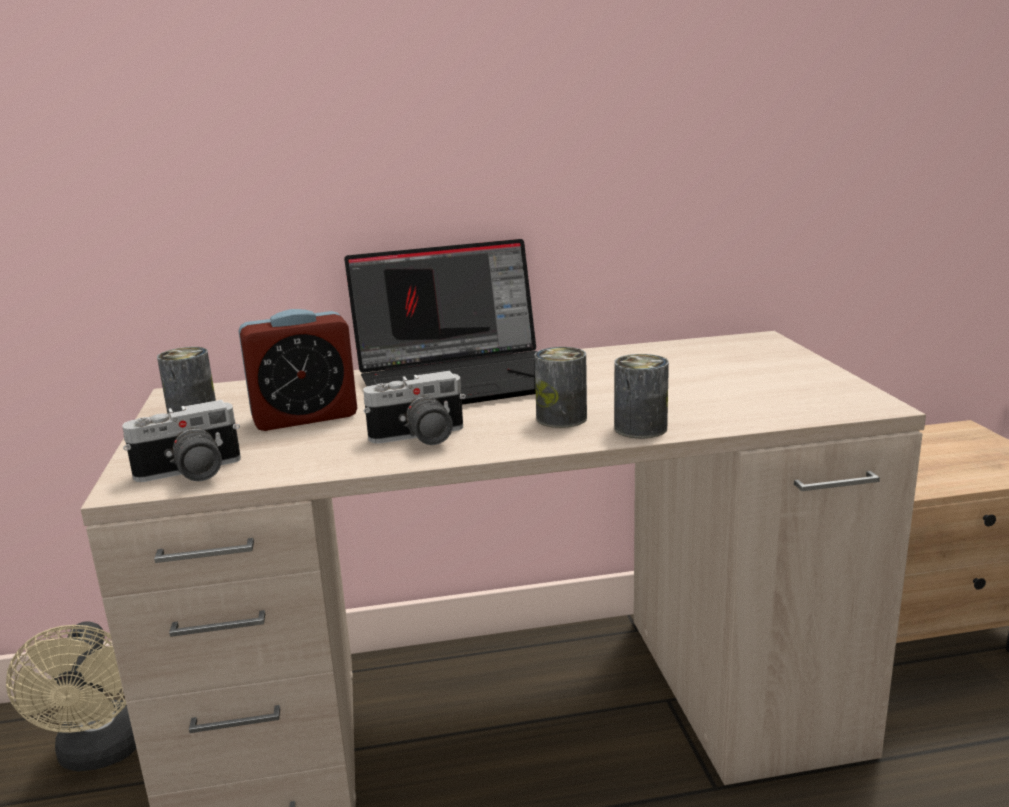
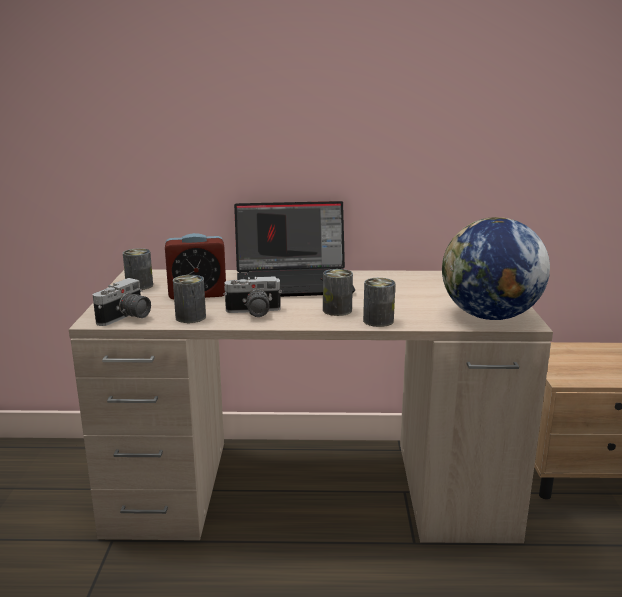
camera: 10 degrees right, 0 degrees up
(101, 754) = (76, 471): beige fan -> none
(190, 474) = (127, 318): camera -> camera turned 45 degrees counterclockwise
(310, 459) = (190, 317): none -> can
(811, 401) = (489, 316): none -> globe

